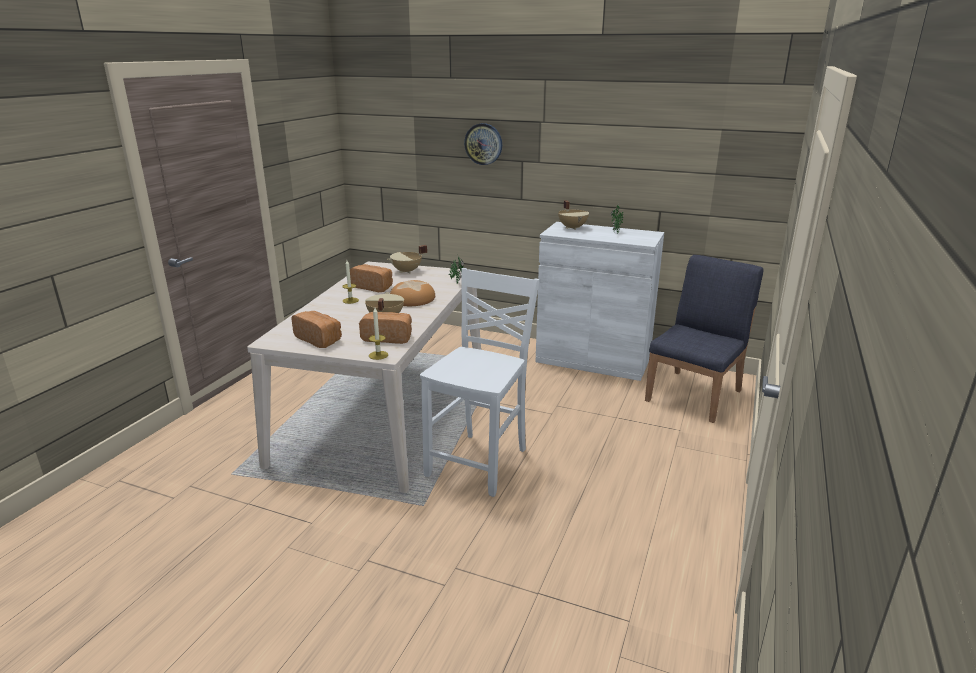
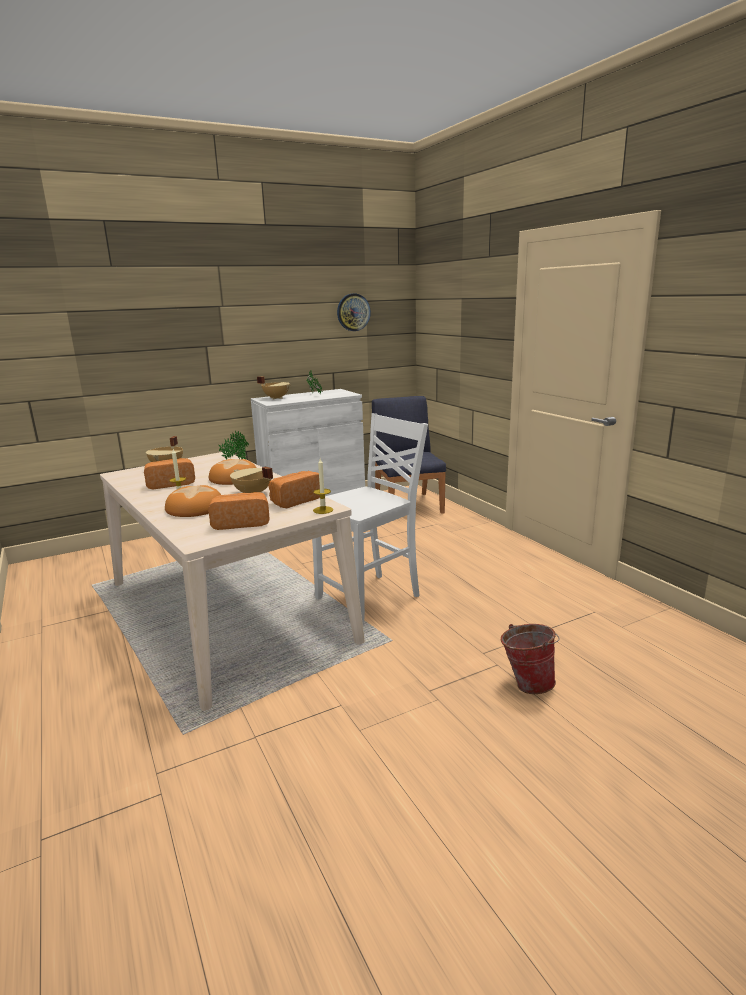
camera: 50 degrees left, 5 degrees down
(333, 314) = (194, 508): none -> bread
(430, 617) = (527, 683): none -> bucket
(480, 462) = (371, 597): white chair -> white chair turned 75 degrees clockwise
(483, 144) = (162, 333): wall clock -> wall clock (353, 312)

